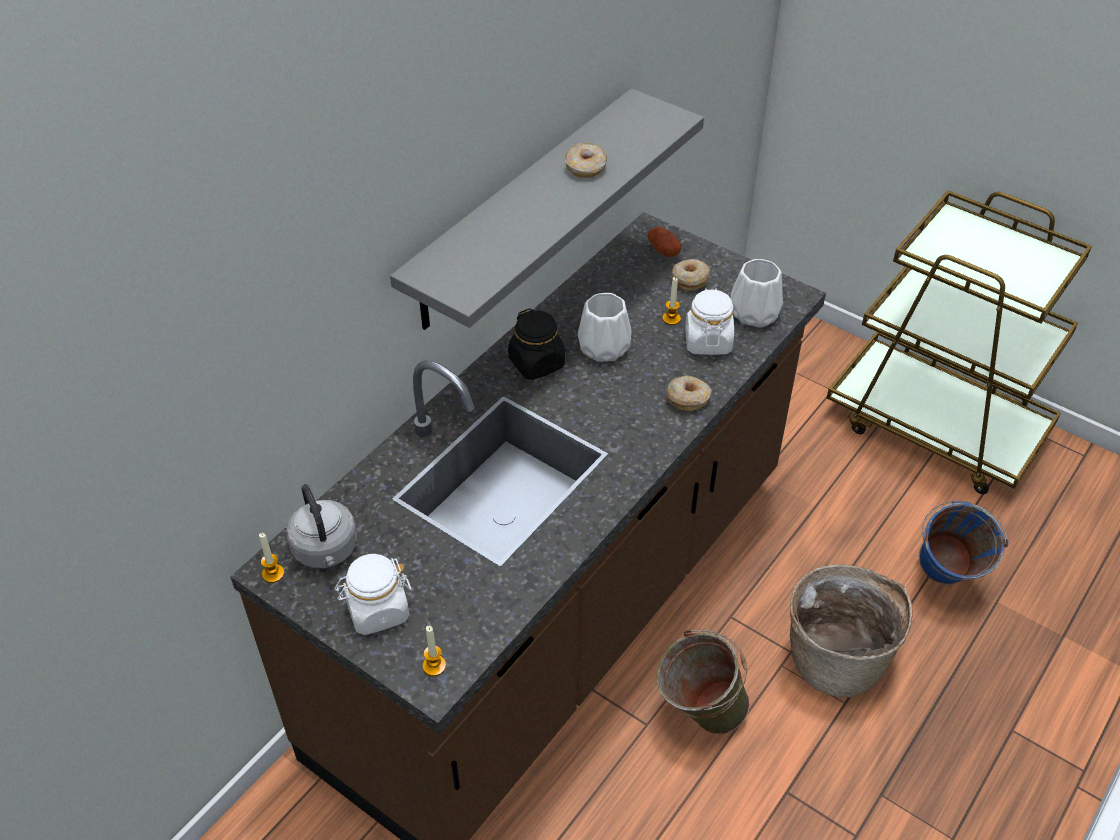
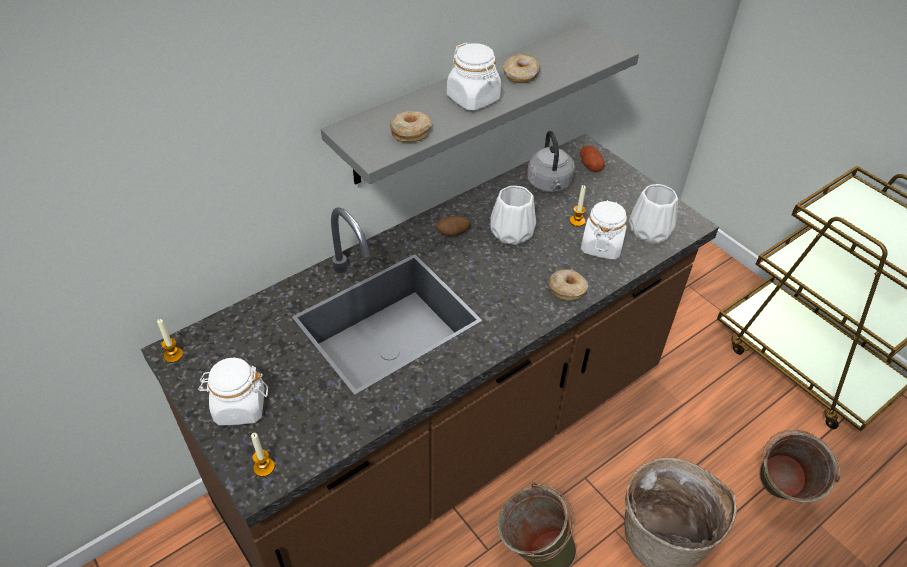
camera: 15 degrees right, 0 degrees up
(326, 551) = (222, 347): grey kettle -> grey kettle (549, 185)
(537, 363) = (452, 233): black jar -> potato
(545, 206) = (473, 98): none -> white jar
(689, 279) = (604, 193): donut -> donut (410, 132)
(944, 581) = (777, 495): blue bucket -> green bucket

